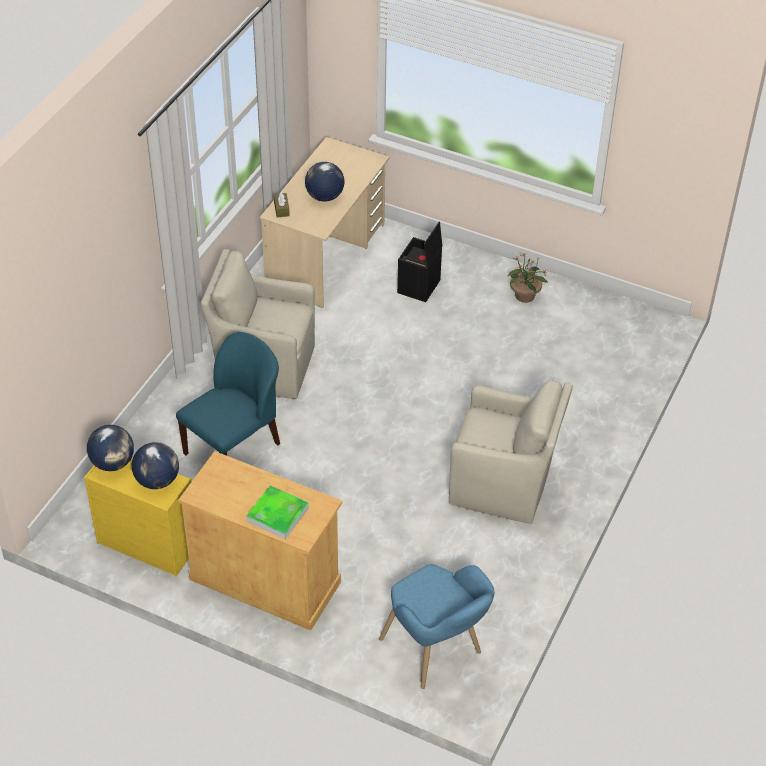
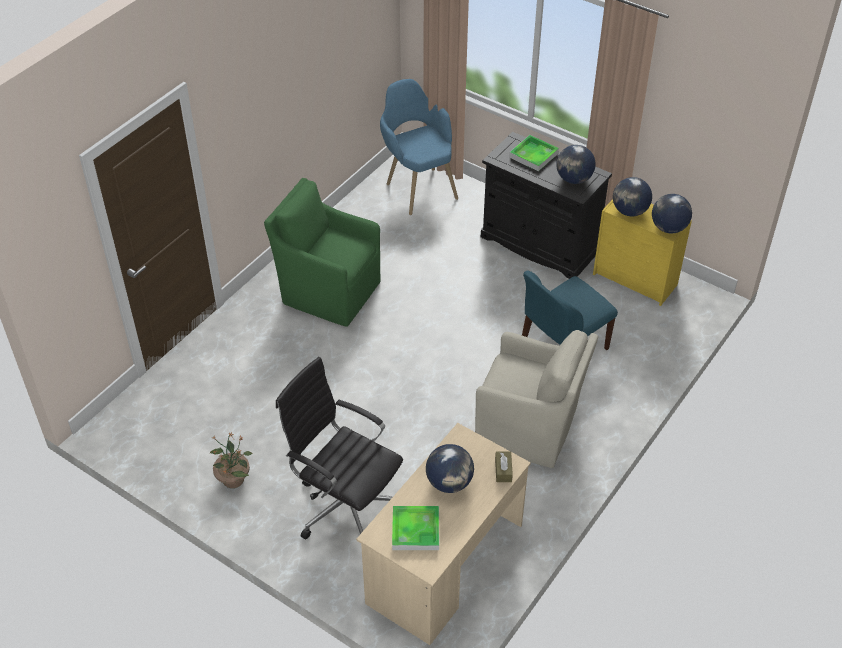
camera: 170 degrees left, 0 degrees up
(225, 484) = (574, 179): none -> globe
(265, 580) = (539, 244): beige cabinet -> black cabinet
(345, 165) = (415, 530): none -> tray
(419, 287) = (346, 505): black storage box -> black office chair
(504, 485) = (328, 291): beige armchair -> green armchair

